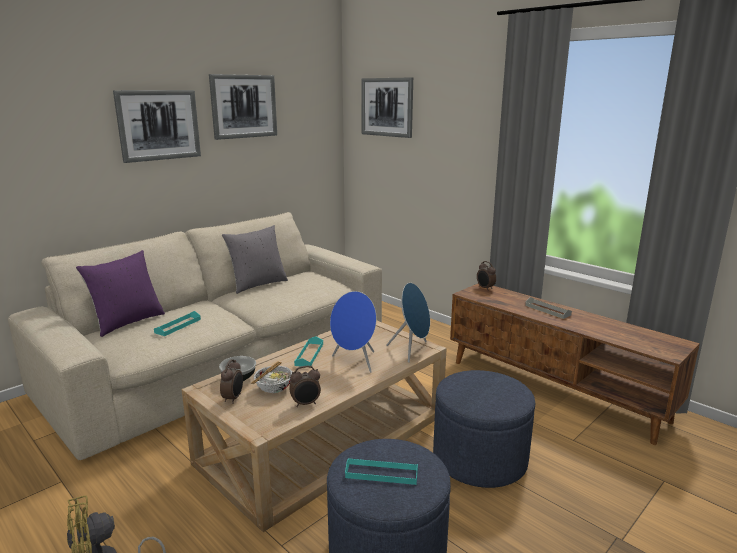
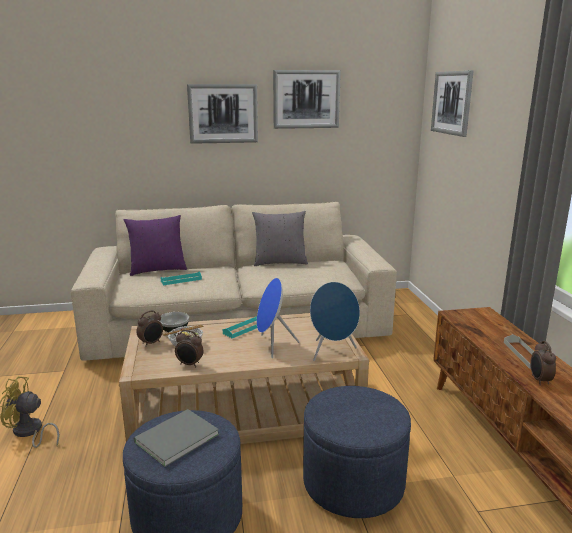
camera: 35 degrees right, 0 degrees up
(381, 474) = (174, 438): turquoise tray -> grey book
(485, 288) = (483, 314): alarm clock -> alarm clock (539, 380)

